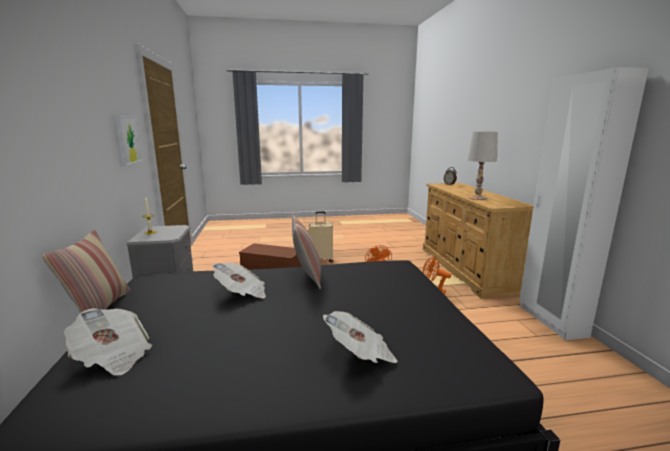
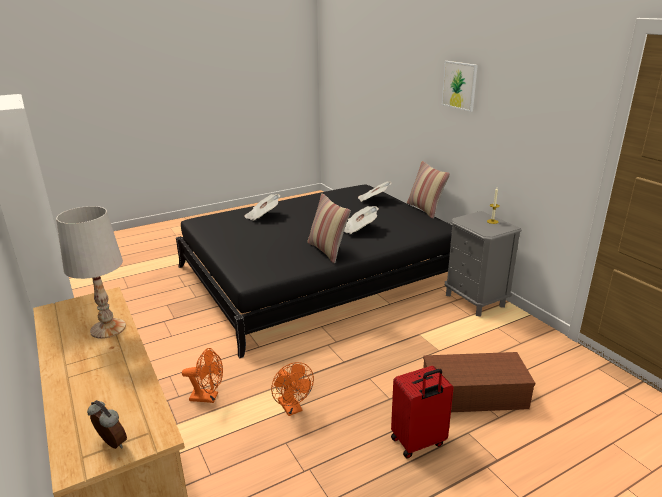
camera: 160 degrees right, 10 degrees up
(128, 140) = (542, 137): picture -> picture (459, 85)
(321, 260) = (418, 442): beige suitcase -> red suitcase

